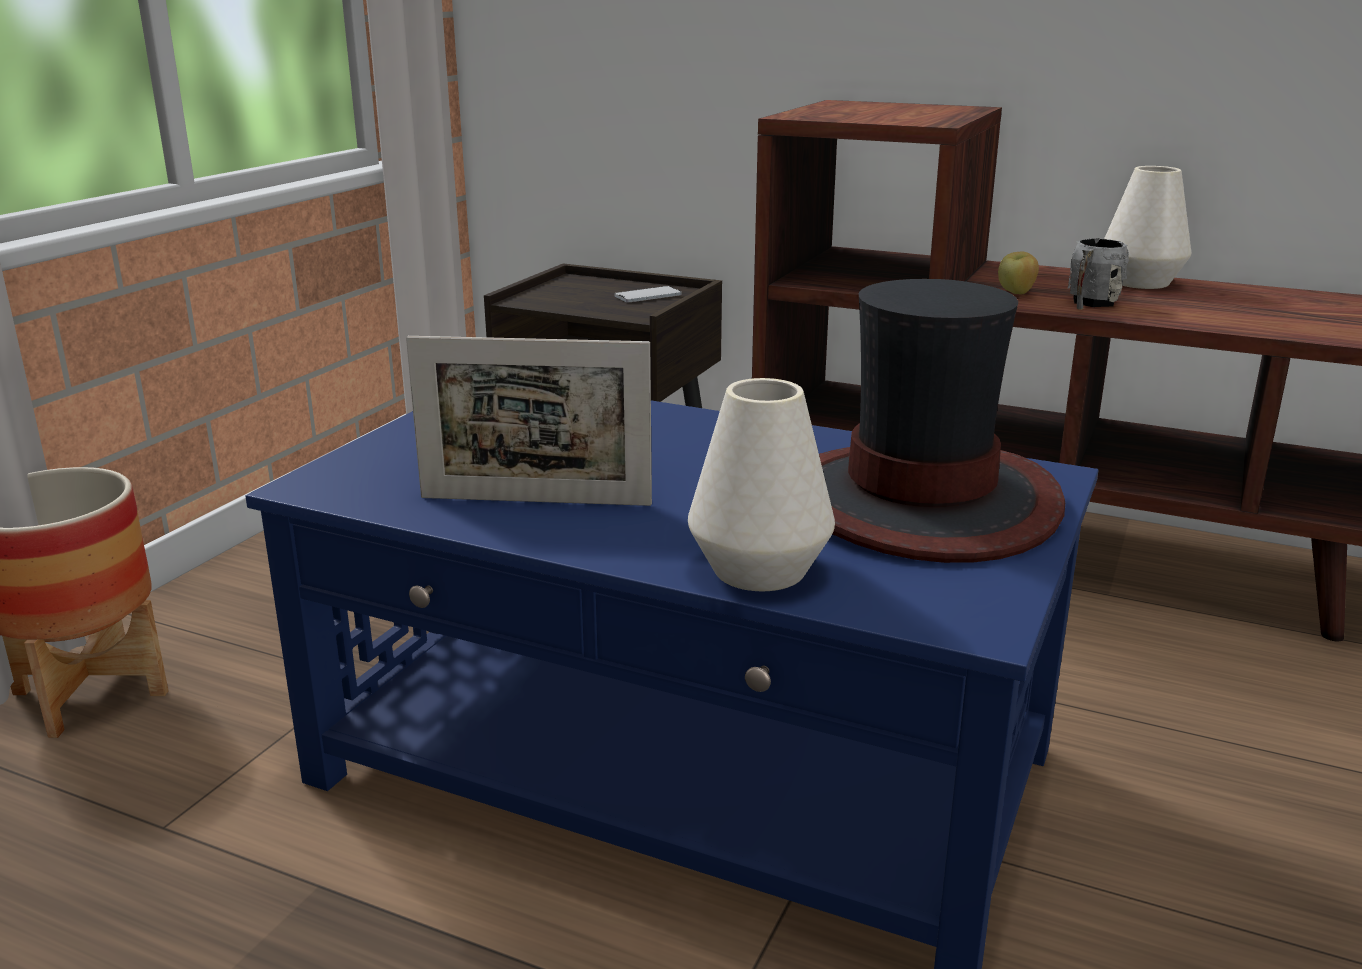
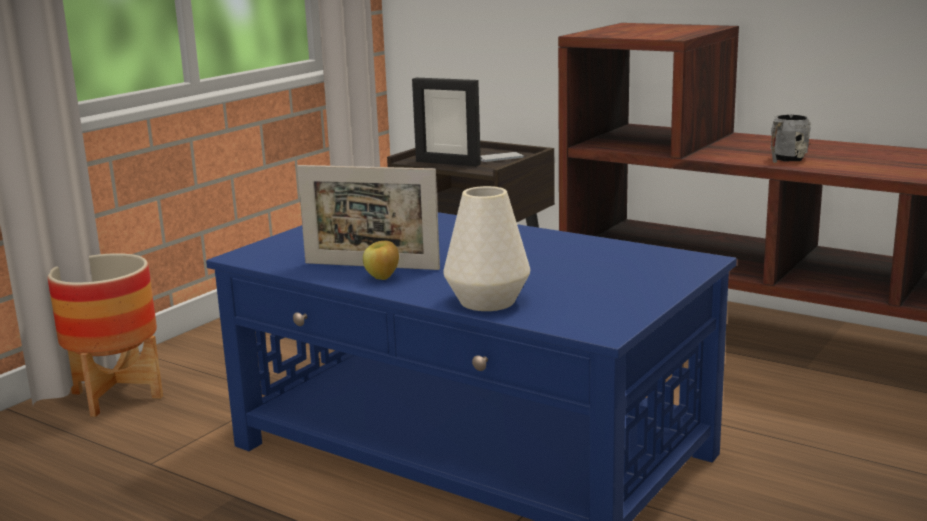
camera: 10 degrees right, 5 degrees down
(576, 303) = (448, 162): none -> picture frame
(921, 502) = (607, 272): hat -> none
(1016, 293) = (738, 152): apple -> apple (382, 278)
(1141, 282) = (834, 146): white vase -> none

